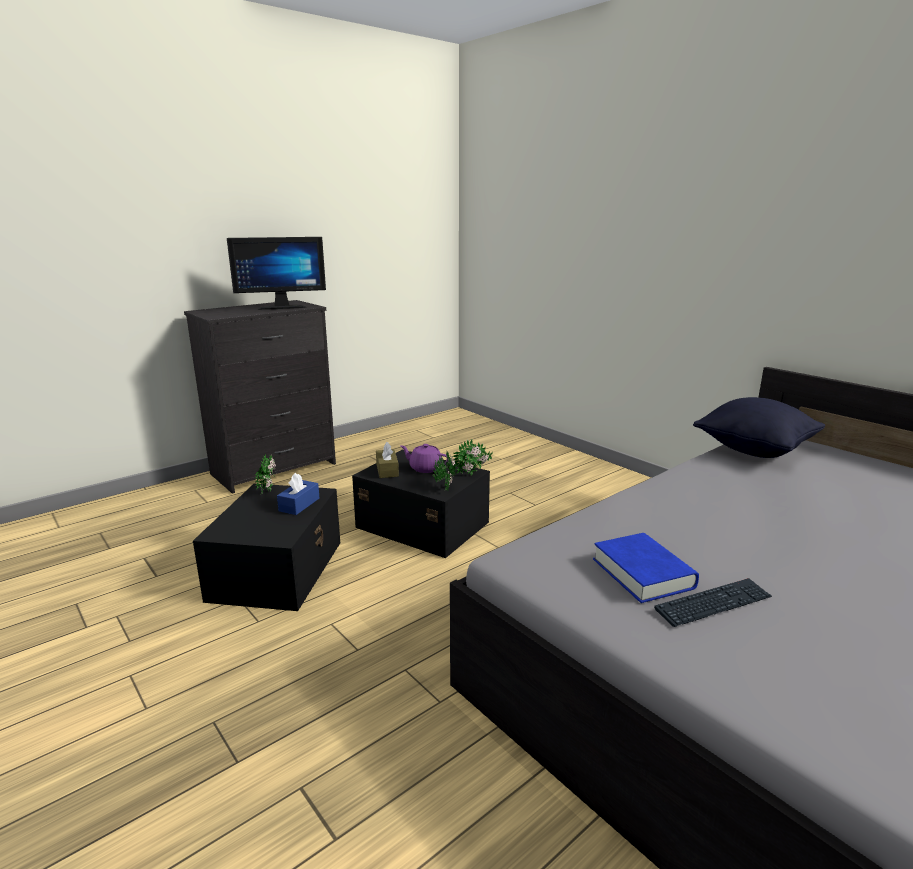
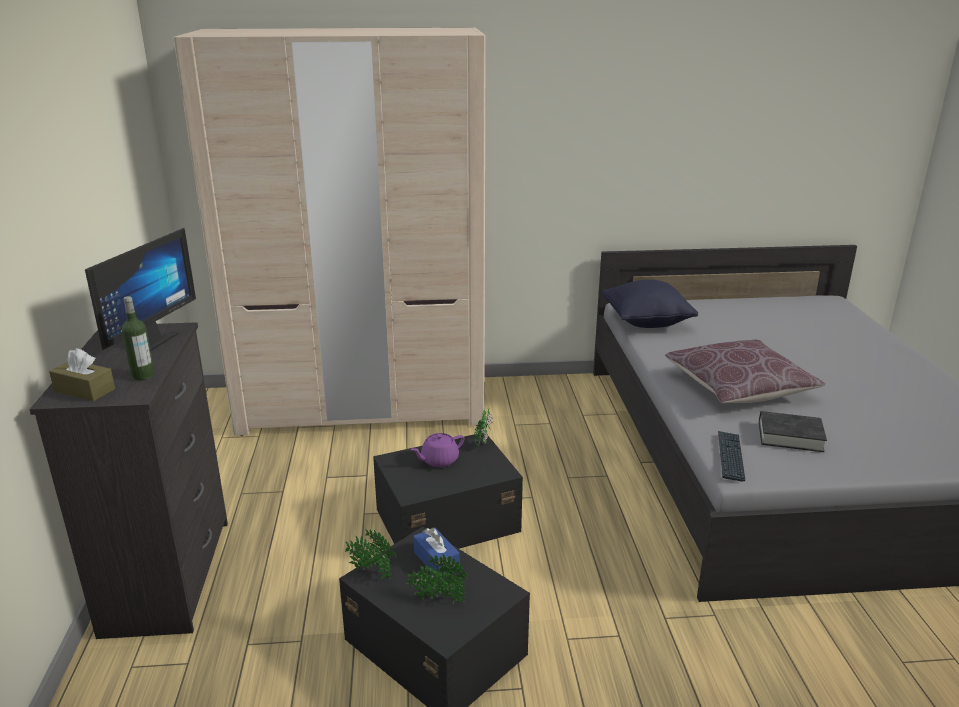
camera: 55 degrees left, 5 degrees up
(241, 313) = (143, 375): none -> bottle
(387, 470) = (416, 482): brown tissue box -> brown tissue box (85, 390)
(444, 486) = (491, 465): potted plant -> potted plant (438, 598)
(516, 449) = (362, 406): none -> beige wardrobe
(643, 573) = (790, 436): blue book -> black book
(708, 523) = (739, 387): none -> brown pillow
(713, 604) = (837, 432): keyboard -> keyboard (730, 456)

